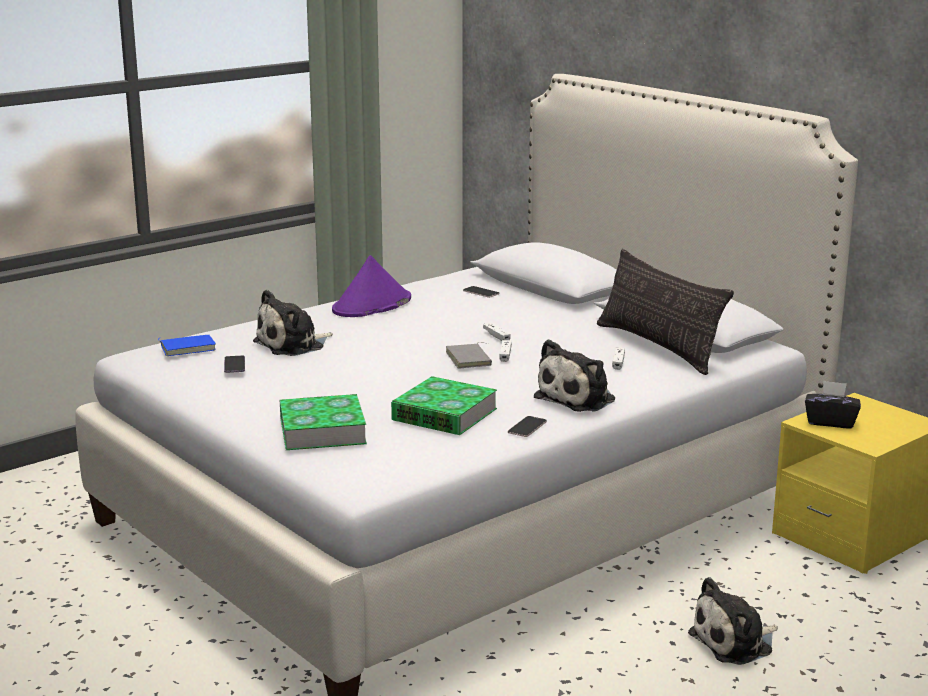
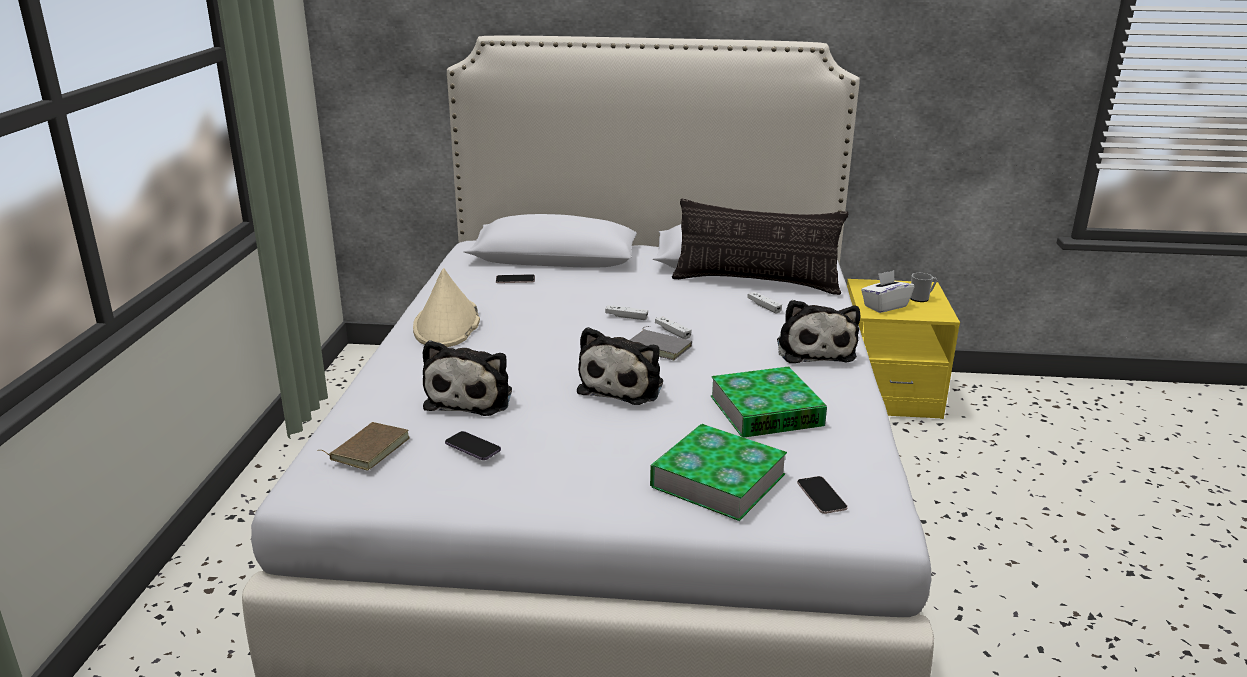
camera: 45 degrees left, 5 degrees up
(188, 348) = (368, 449): blue book -> brown book
(372, 305) = (447, 325): purple hat -> beige hat
(527, 427) = (846, 393): phone -> phone (821, 495)
(735, 642) = (979, 514): plush toy -> plush toy (624, 386)
(830, 422) = (884, 306): black tissue box -> white tissue box
(887, 429) = (921, 298): none -> mug

